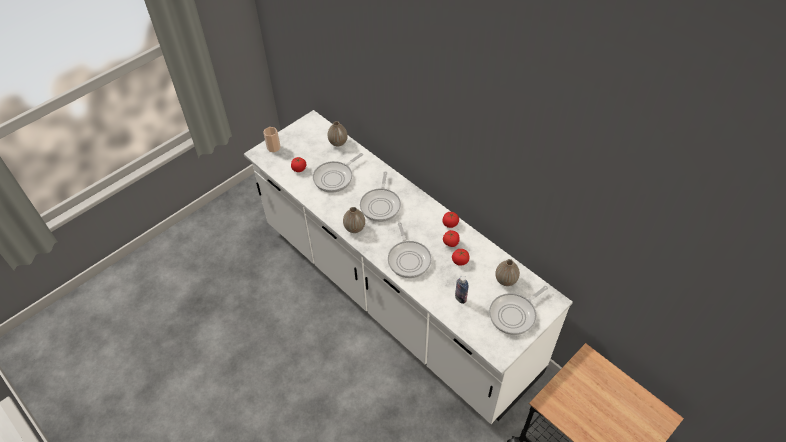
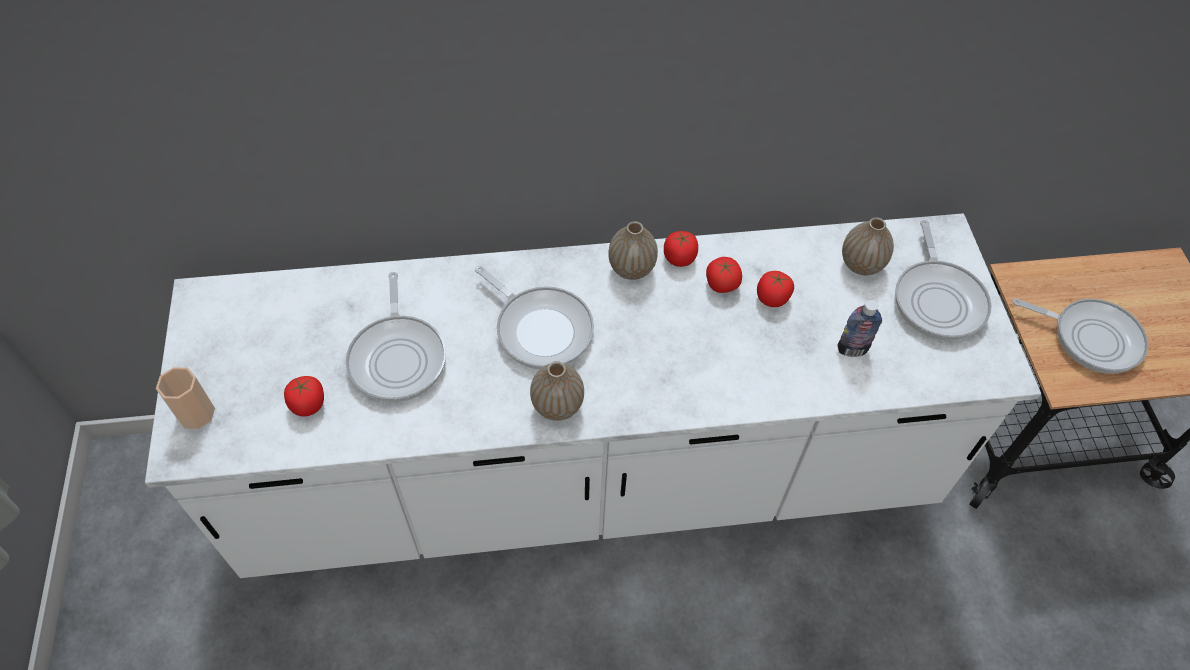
camera: 55 degrees left, 5 degrees up
(338, 142) = (313, 295): vase -> vase (631, 269)
(408, 259) = (705, 367): frying pan -> frying pan (1090, 337)

